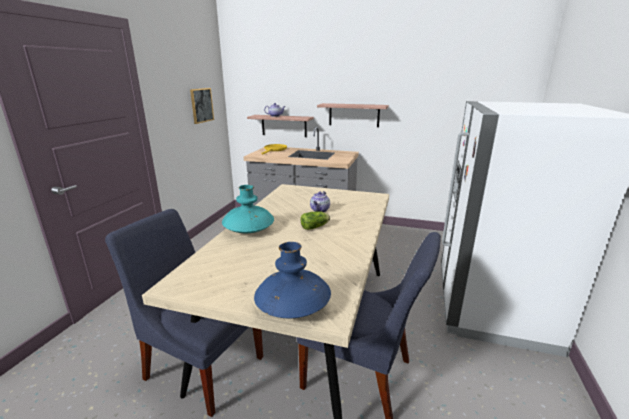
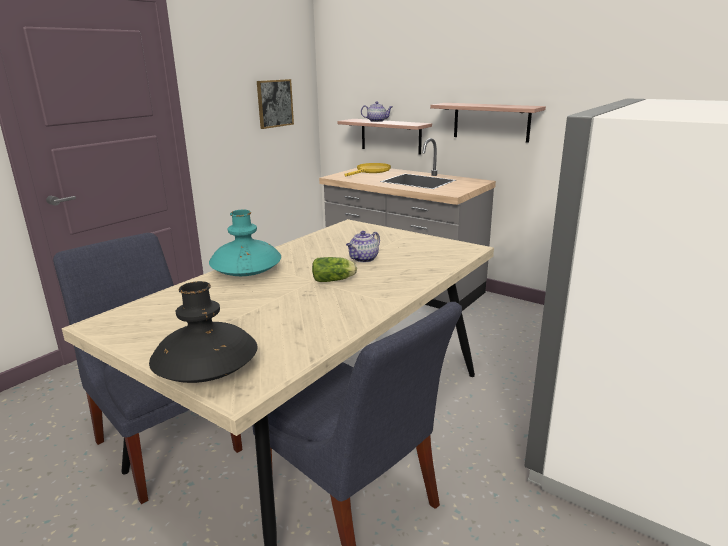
camera: 20 degrees right, 0 degrees up
(293, 305) = (207, 370): blue vase -> black vase

